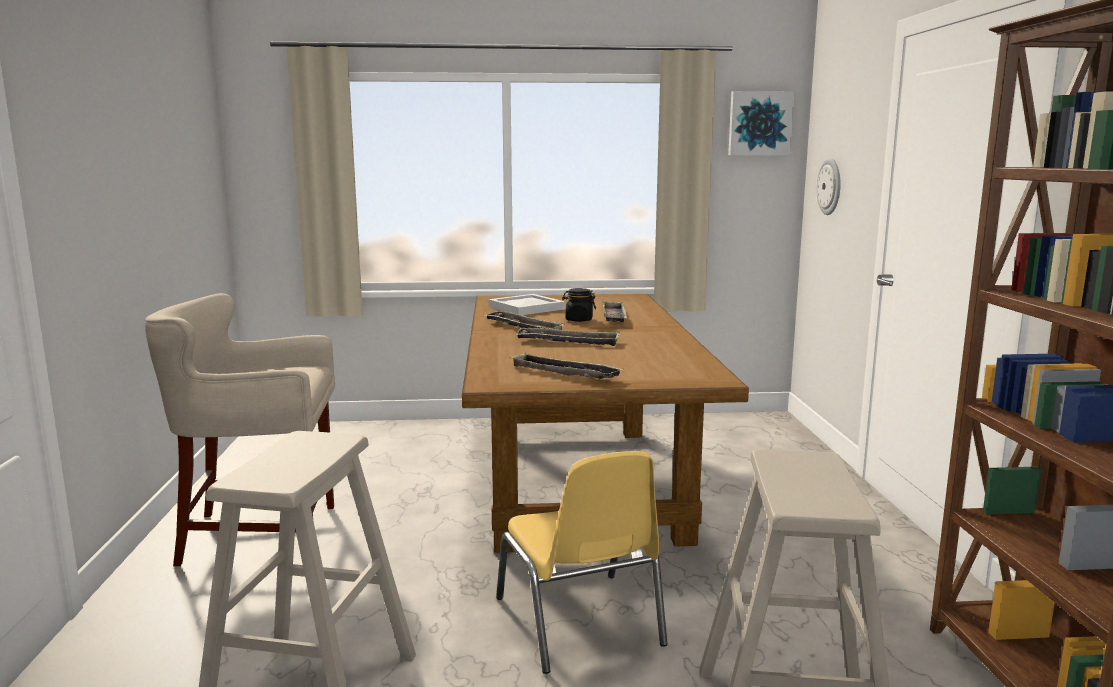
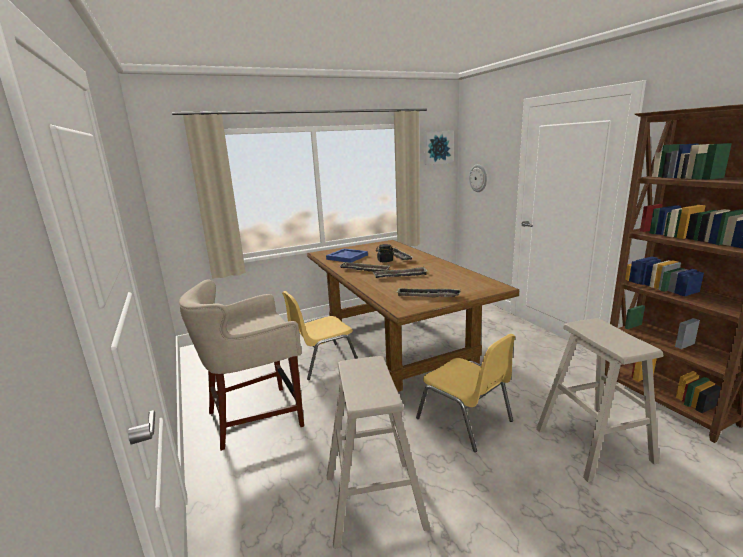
camera: 20 degrees left, 5 degrees up
(431, 482) = (322, 361): none -> yellow chair
(527, 308) = (348, 257): white tray -> blue tray

